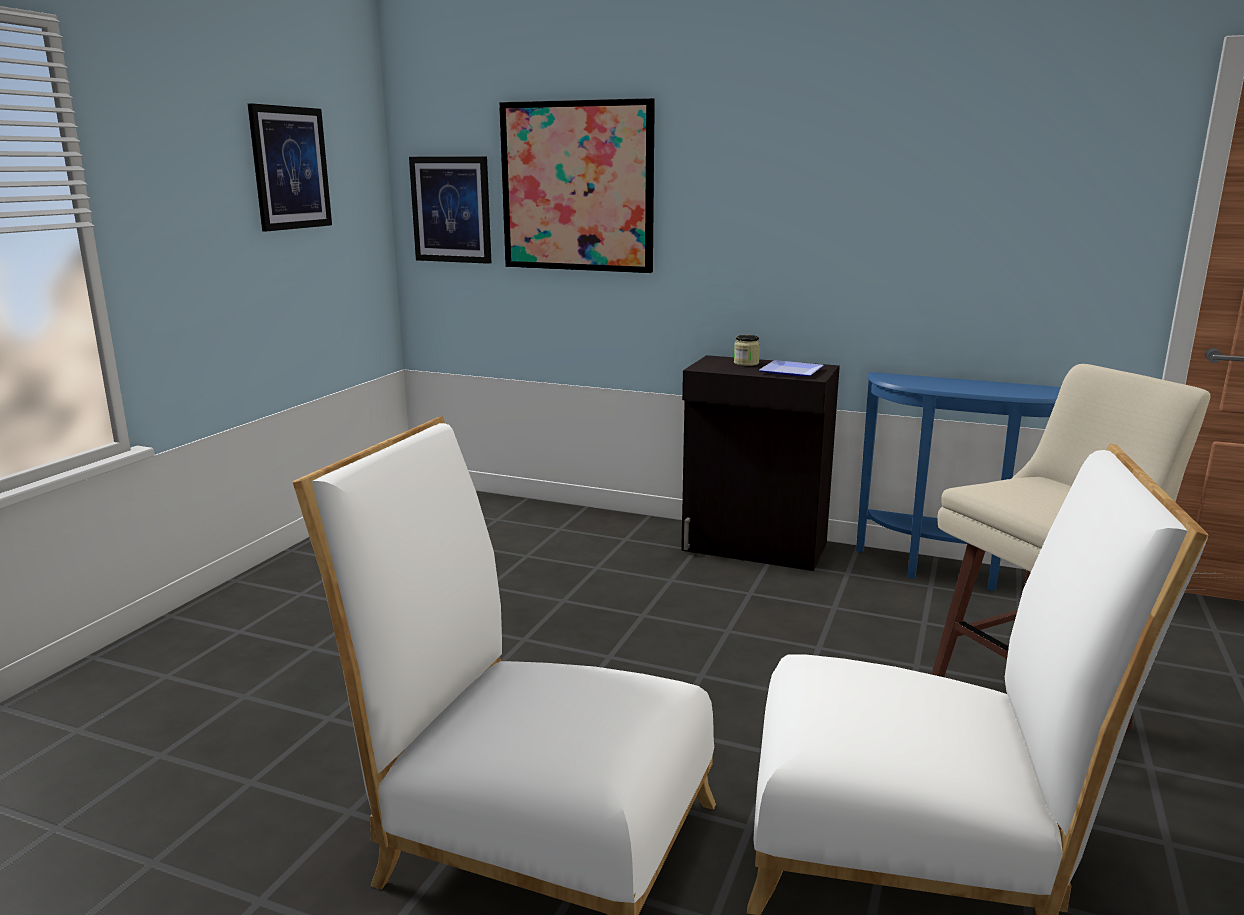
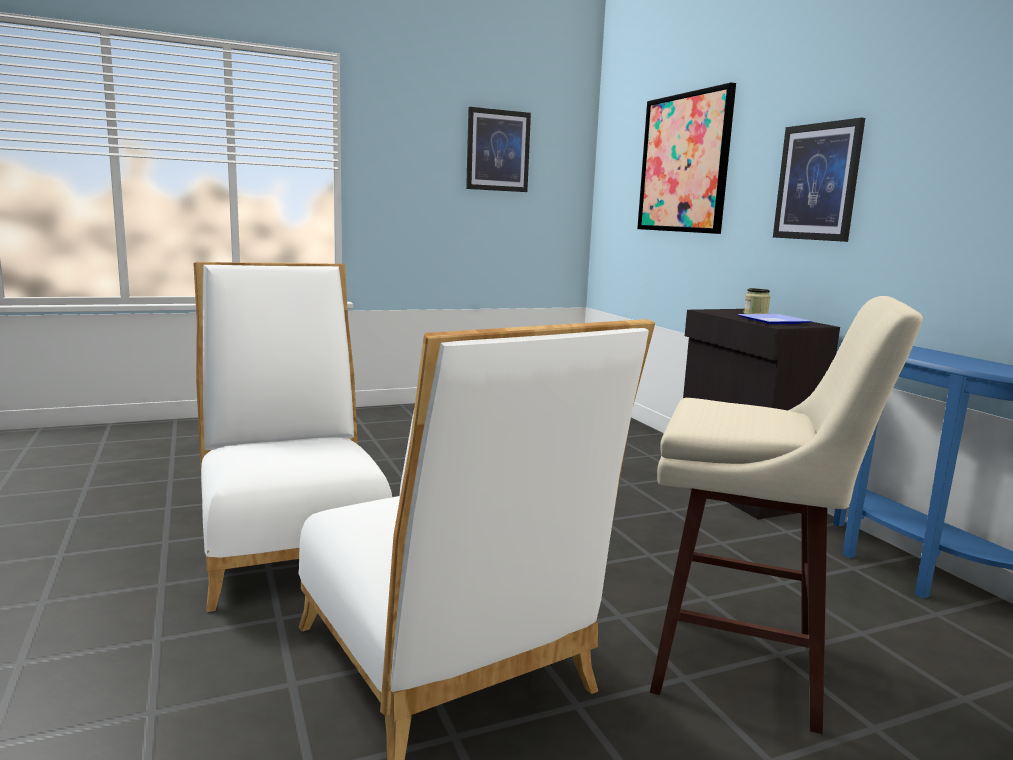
camera: 45 degrees right, 5 degrees down
(451, 209) = (619, 187): picture -> picture (817, 182)

